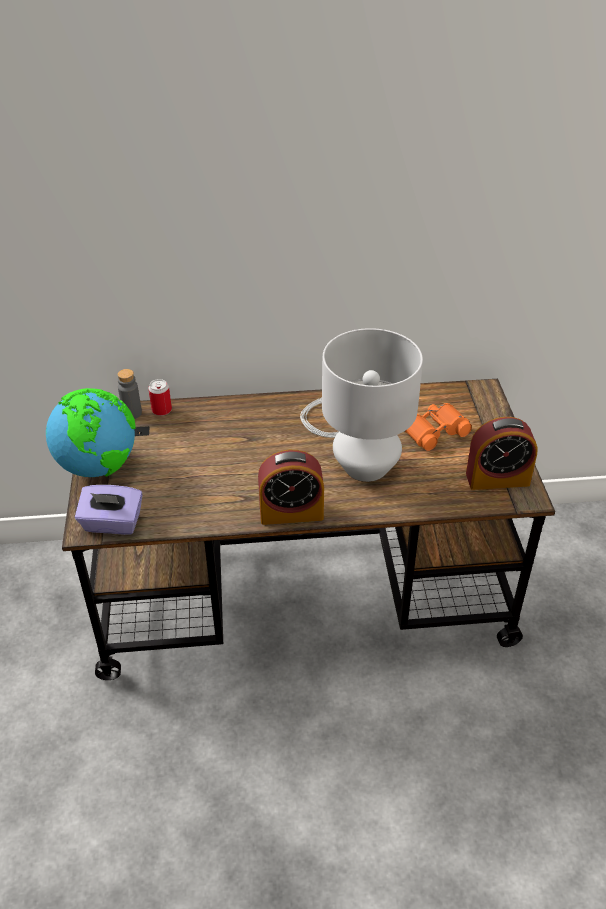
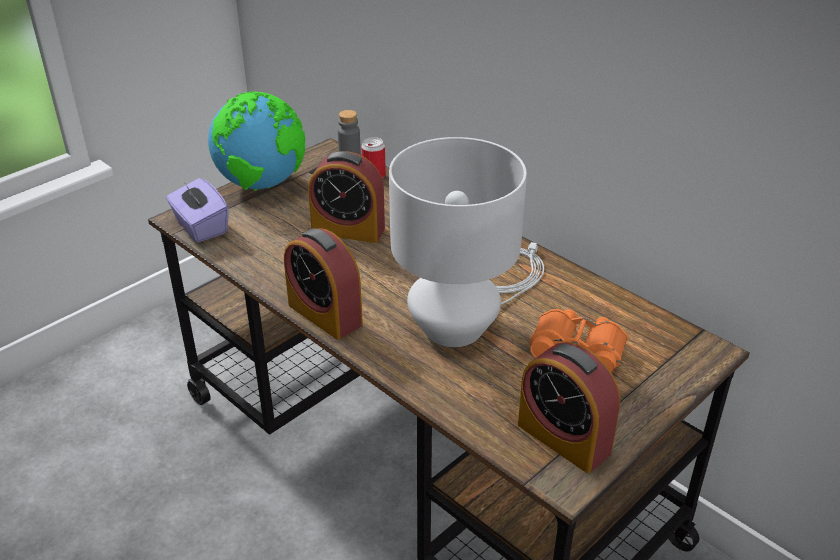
camera: 50 degrees right, 5 degrees down
(211, 455) = (348, 230): none -> alarm clock

